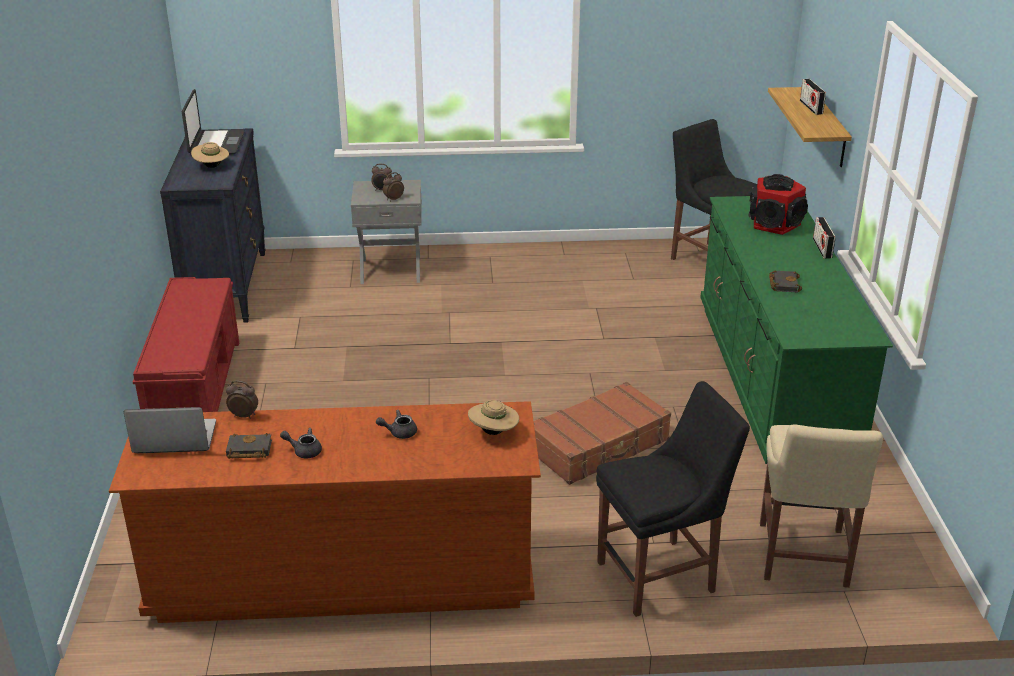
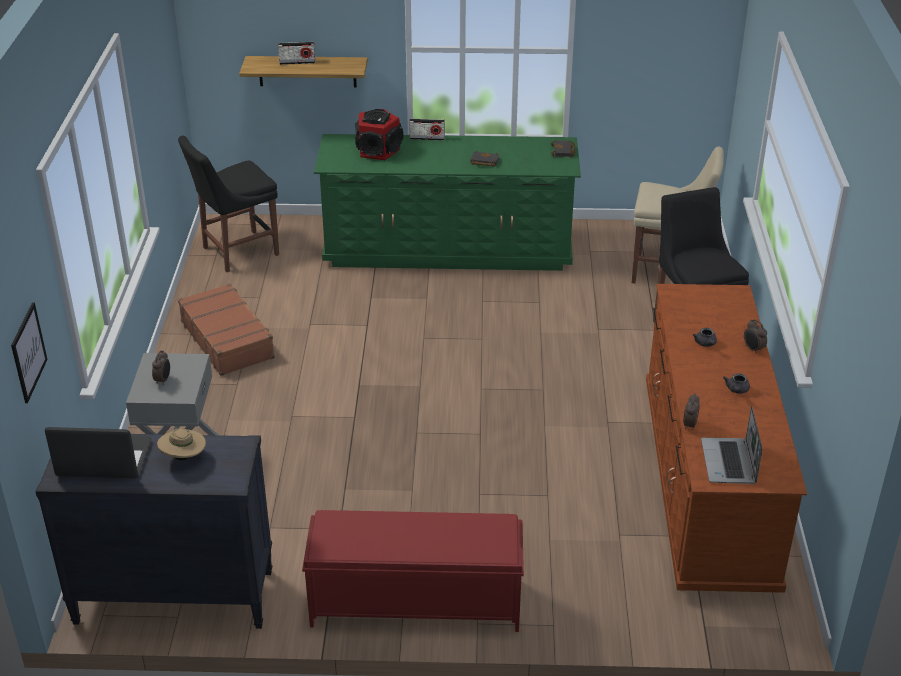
camera: 85 degrees left, 5 degrees up
(241, 52) = (28, 352): none -> picture
(248, 450) = (740, 419): black book -> black book (563, 151)
(393, 199) = (192, 372): alarm clock -> alarm clock (753, 349)
(493, 432) = (700, 301): beige hat -> none
(599, 446) = (535, 342): brown suitcase -> brown suitcase (227, 339)

